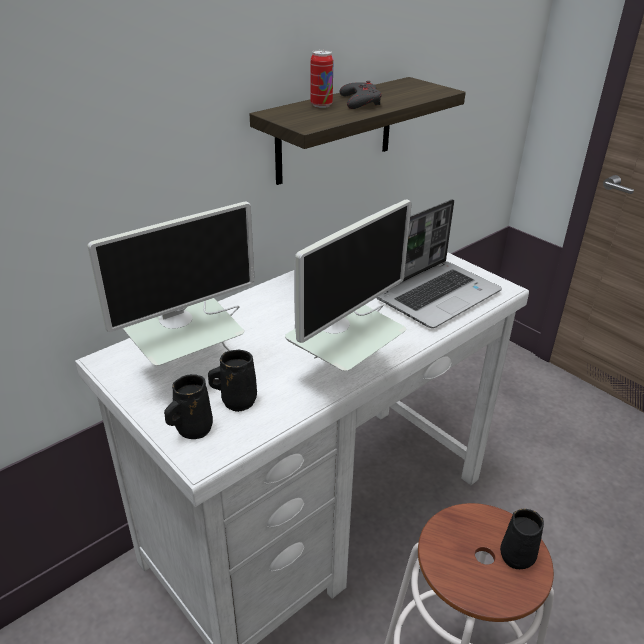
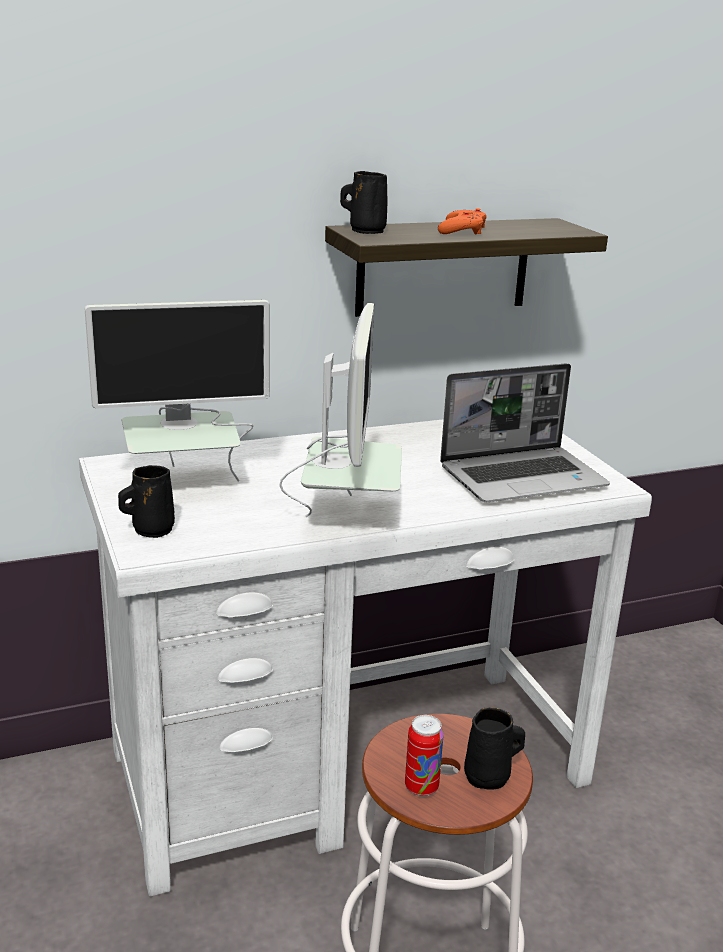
camera: 20 degrees right, 10 degrees down
(237, 401) = (212, 519): black mug -> black mug (365, 231)
(321, 105) = (412, 228): can -> can (421, 787)
(343, 373) = (346, 520): monitor -> monitor turned 60 degrees counterclockwise
(360, 101) = (462, 230): grey game controller -> orange game controller

